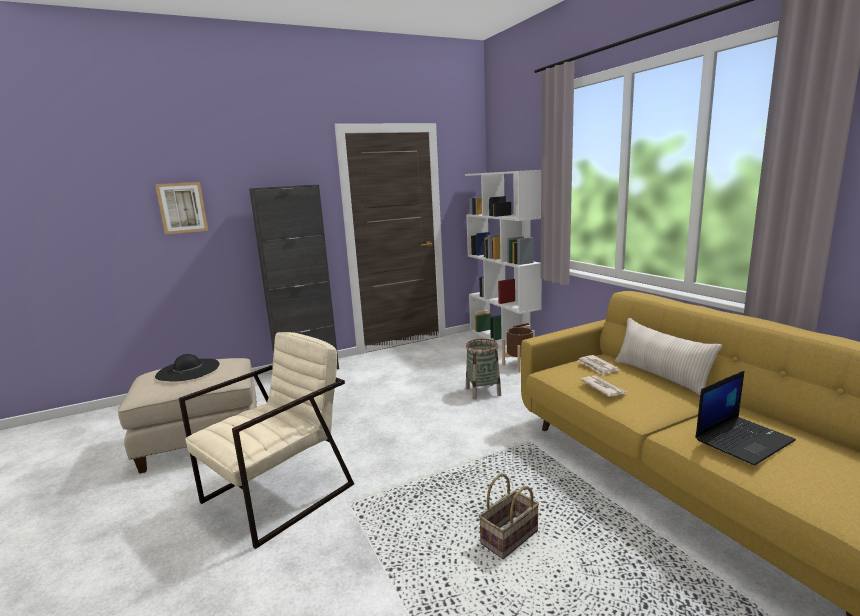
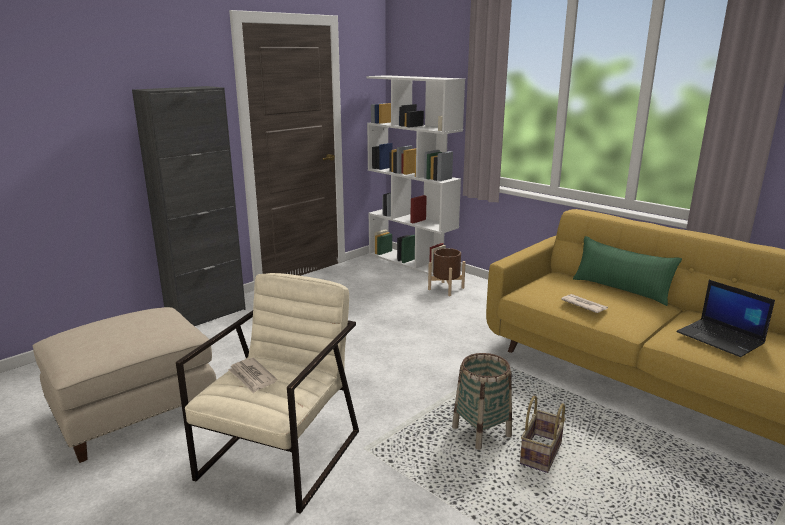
camera: 20 degrees left, 5 degrees up
(182, 208) = (45, 114): picture -> none
(188, 370) = (118, 328): black hat -> none
(483, 391) = (426, 319): basket -> basket (481, 431)
(597, 367) = (564, 285): newspaper -> newspaper (252, 377)
(660, 376) = (620, 290): beige pillow -> green pillow
(743, 439) = (721, 338): laptop -> laptop turned 105 degrees clockwise

